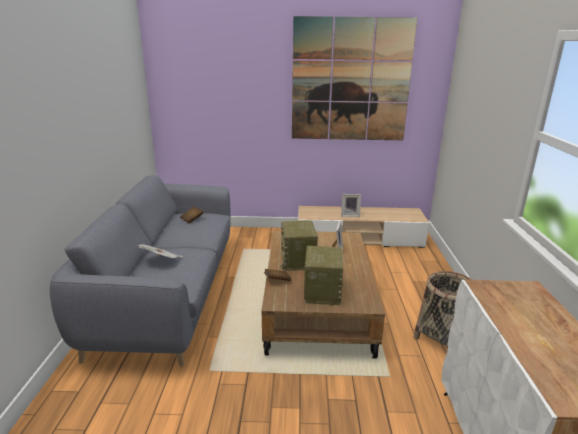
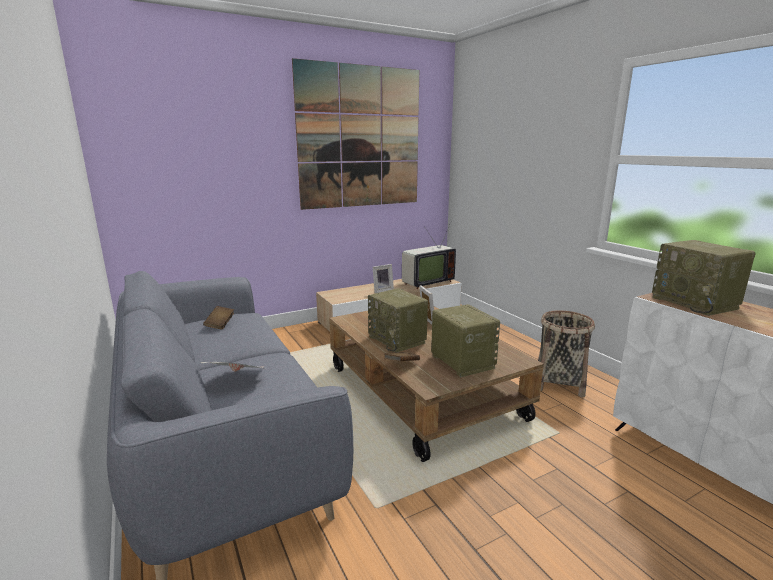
camera: 30 degrees left, 5 degrees down
(396, 215) = (426, 282): none -> television
(510, 302) = (696, 303): none -> radio

